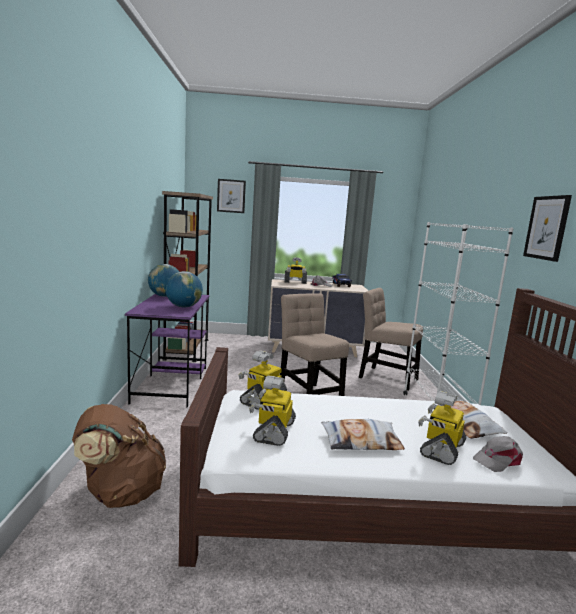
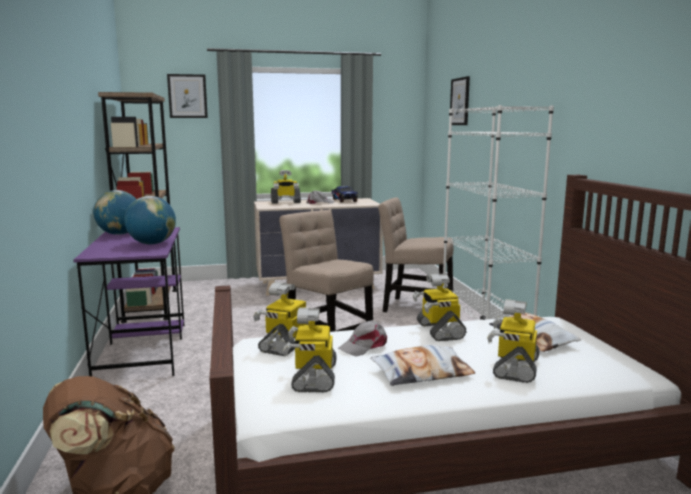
camera: 10 degrees left, 0 degrees up
(387, 405) = (438, 330): none -> toy robot
(497, 460) = (578, 369): grey cap -> grey cap (364, 346)
(547, 228) = (593, 101): picture -> picture (460, 101)

